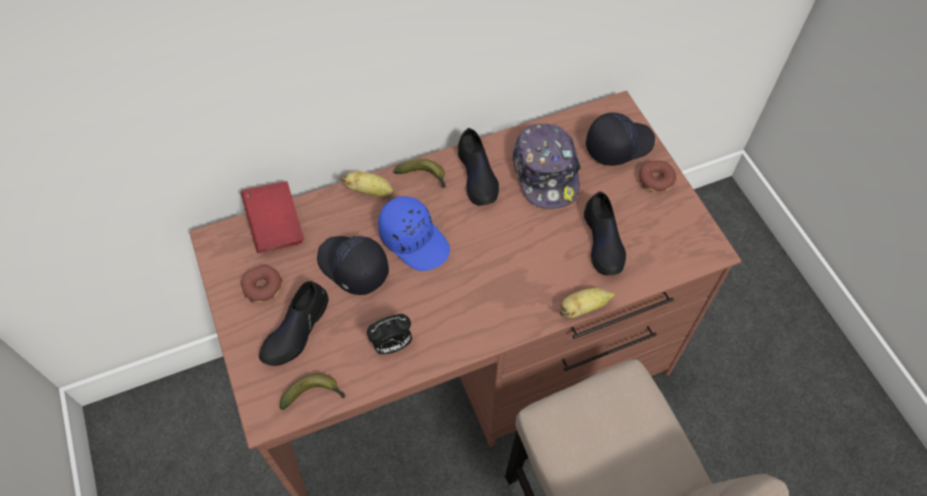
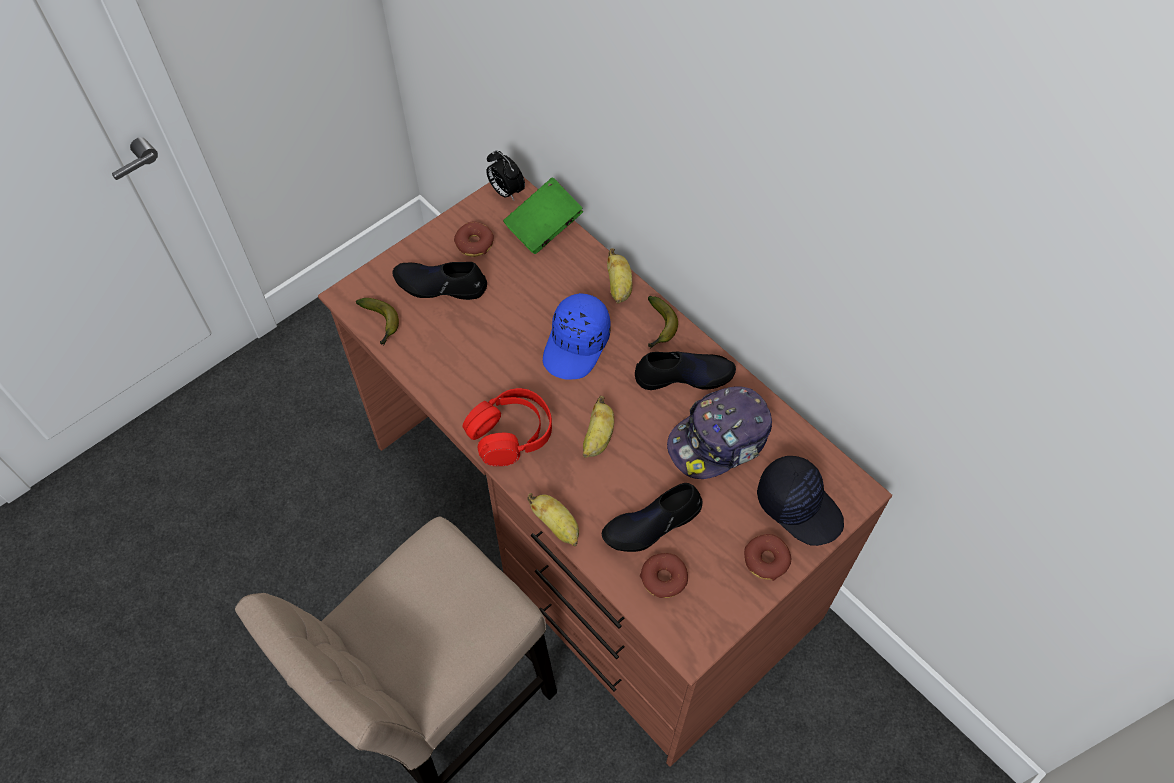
camera: 70 degrees right, 0 degrees up
(276, 226) = (544, 228): red book -> green book
(352, 267) = (523, 304): black cap -> none
(392, 345) = (451, 366): alarm clock -> alarm clock (506, 191)
(477, 175) = (684, 375): black shoe -> black shoe turned 150 degrees counterclockwise
(483, 317) = (510, 434): none -> red headphones
(512, 253) = (598, 438): none -> banana
(652, 249) = (663, 578): none -> donut

